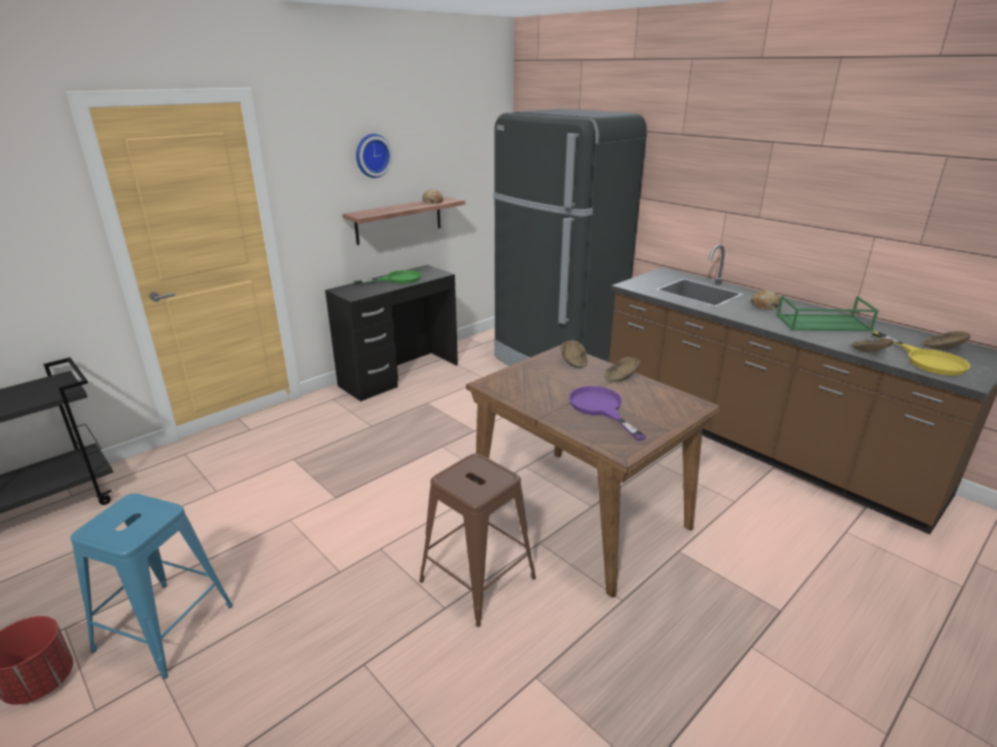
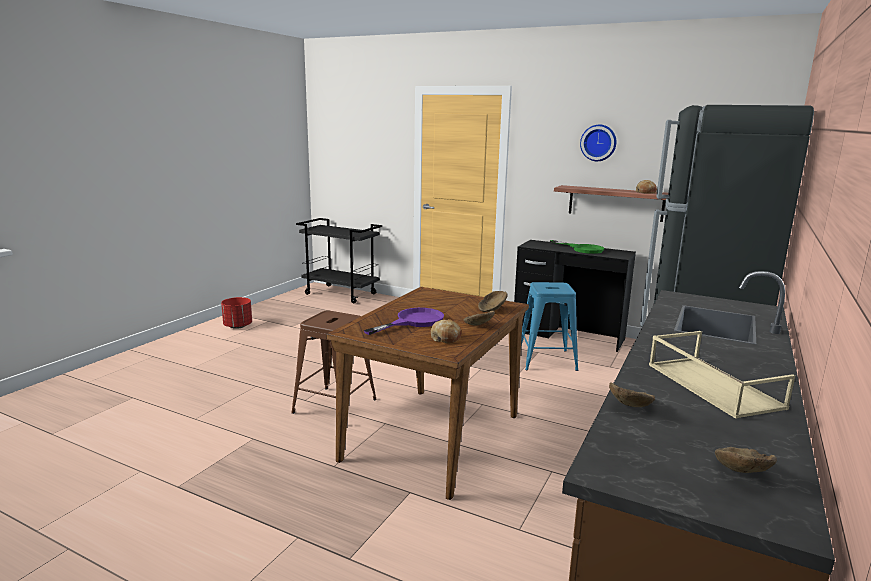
camera: 70 degrees right, 10 degrees down
(165, 627) = (272, 337): blue stool -> blue stool (547, 360)
(764, 306) = (725, 354): bread -> bread (446, 338)
(822, 323) = (711, 385): green tray -> beige tray
(927, 360) = (655, 448): yellow frying pan -> none

